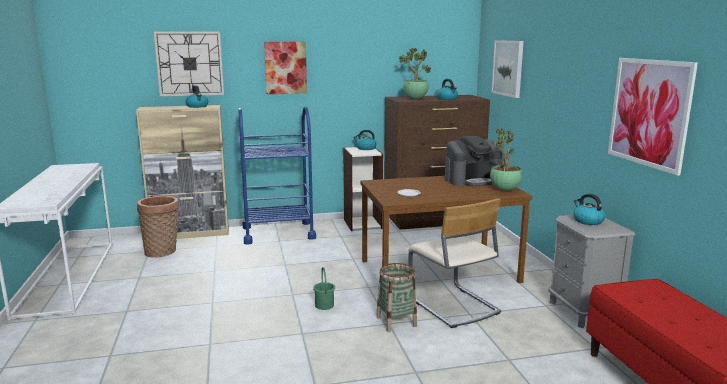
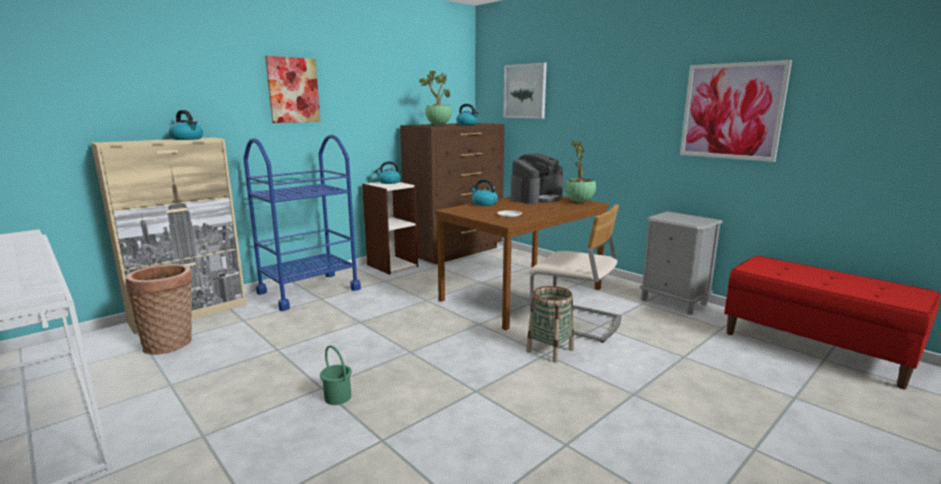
camera: 30 degrees left, 0 degrees up
(189, 63) = (165, 80): wall clock -> none
(324, 305) = (459, 354): green bucket -> green bucket (338, 397)
(587, 221) = (676, 217): kettle -> kettle (484, 204)

